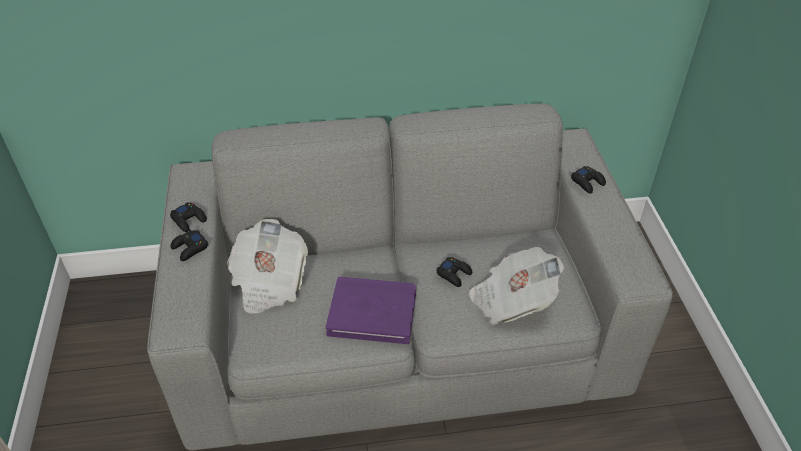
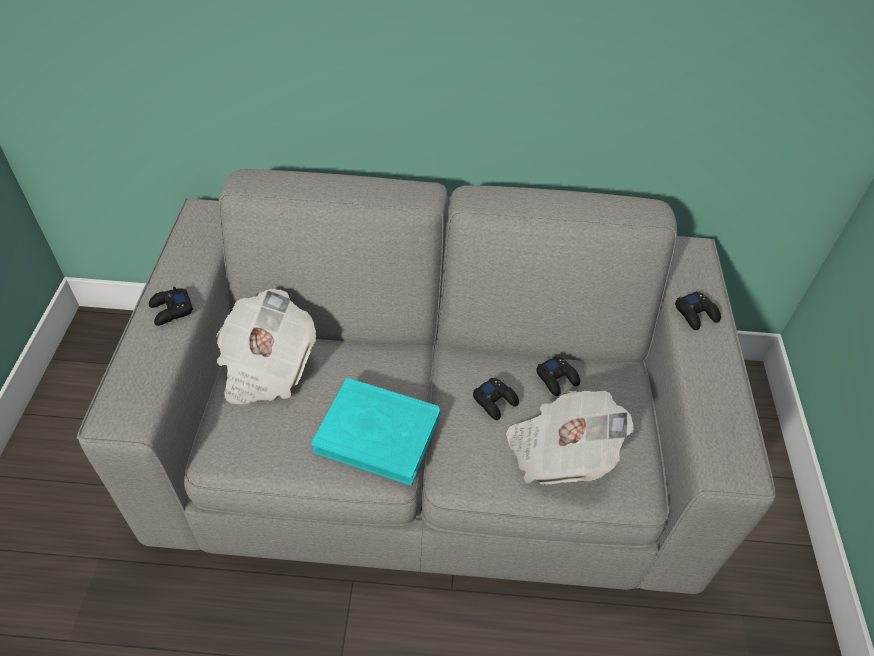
camera: 10 degrees right, 5 degrees up
(189, 220) = (183, 273): black game controller -> black game controller (557, 379)
(372, 312) = (378, 432): purple book -> turquoise book

